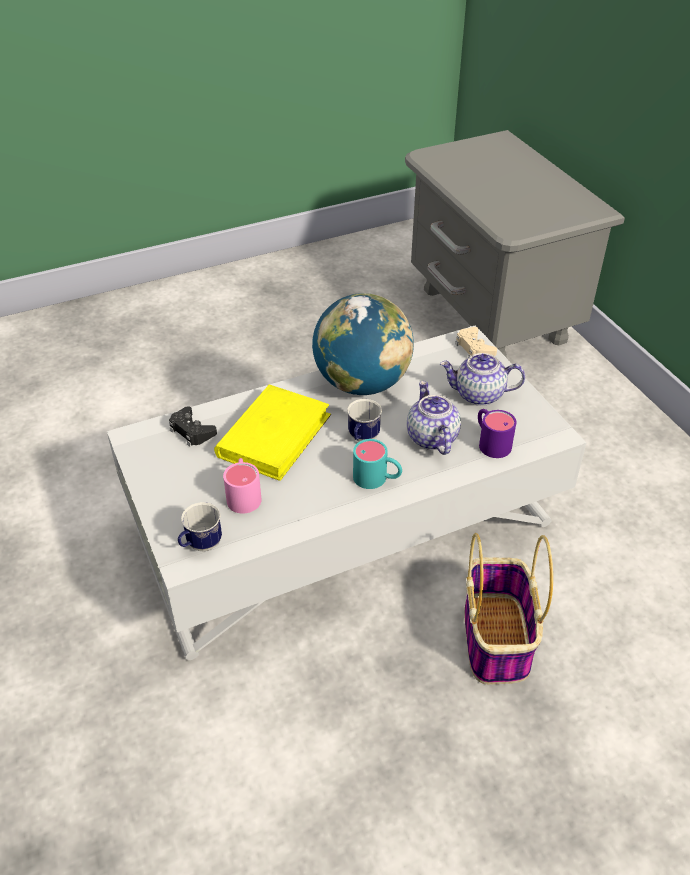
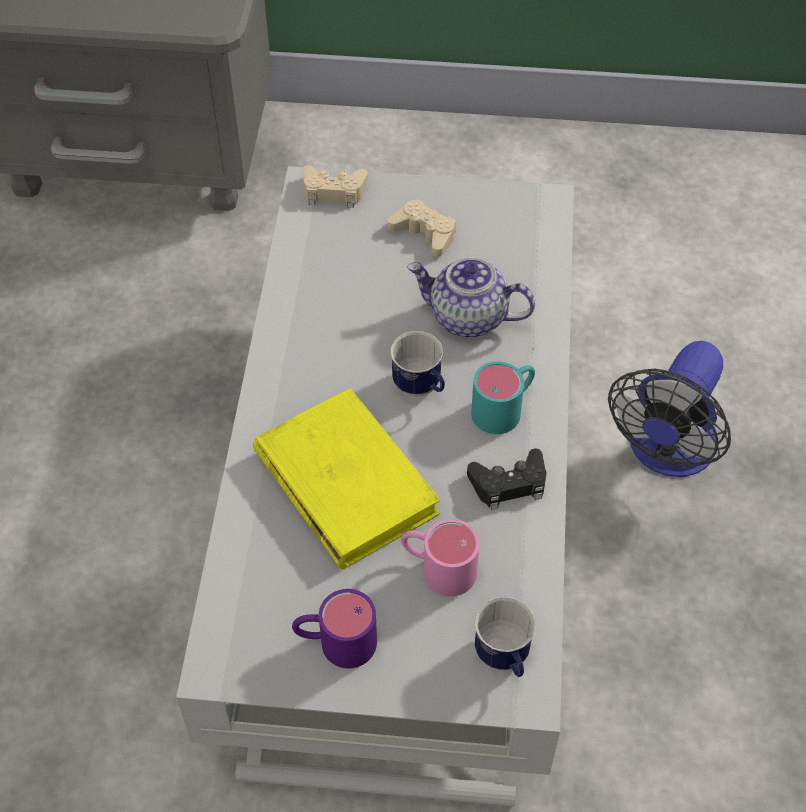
camera: 60 degrees left, 10 degrees up
(191, 431) = (262, 580): black game controller -> black game controller (509, 484)
(362, 383) = (311, 337): globe -> none
(478, 395) = (424, 233): teapot -> beige game controller
(490, 441) = (515, 266): purple mug -> purple mug (335, 642)
(497, 640) = (666, 452): basket -> fan

